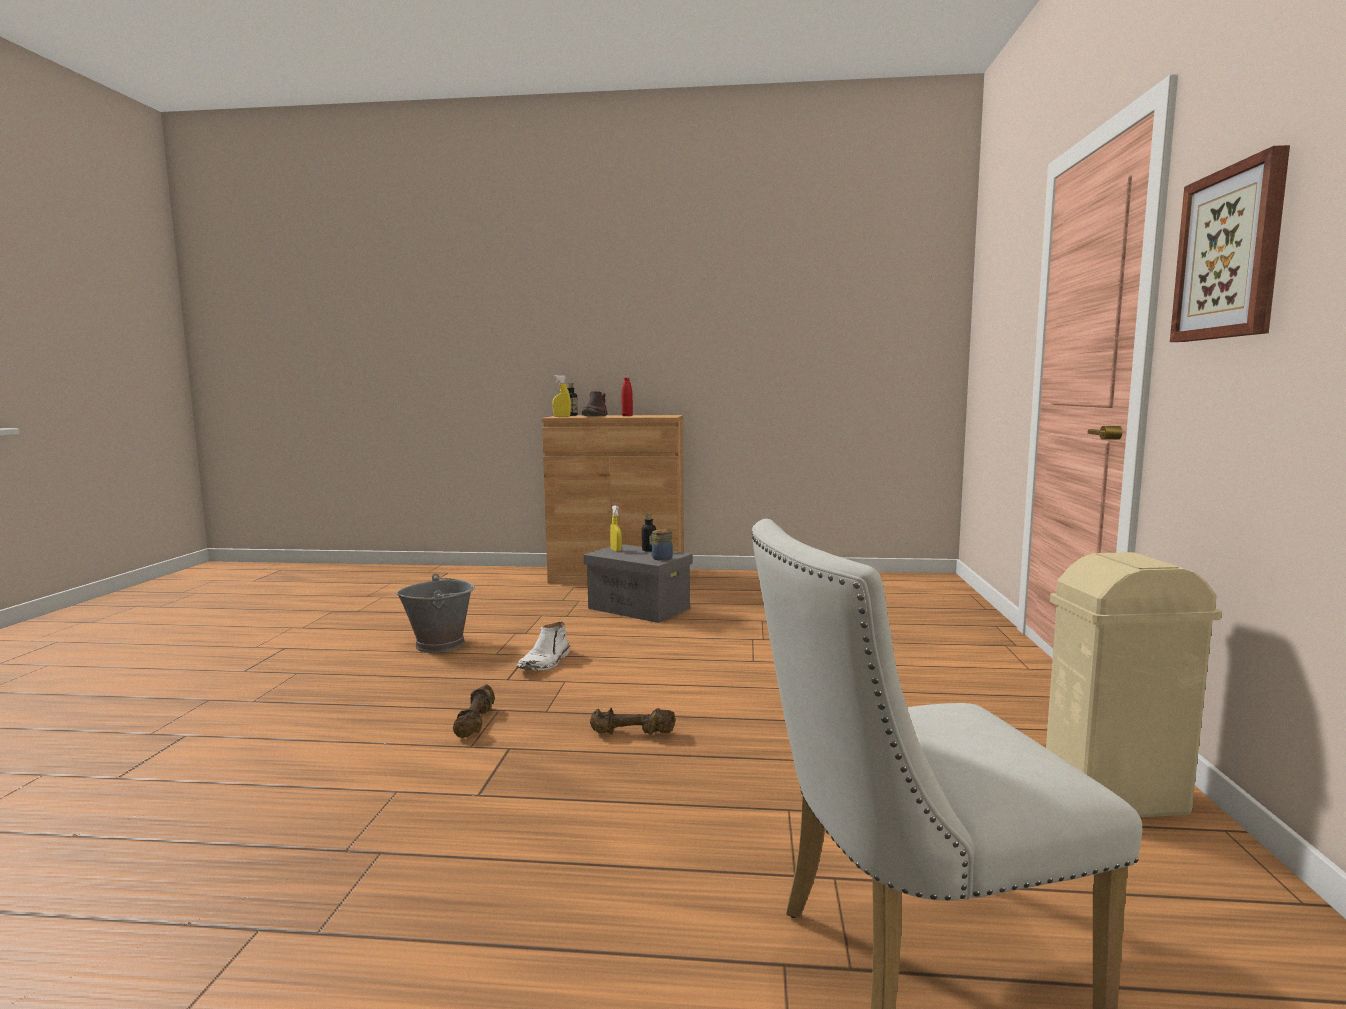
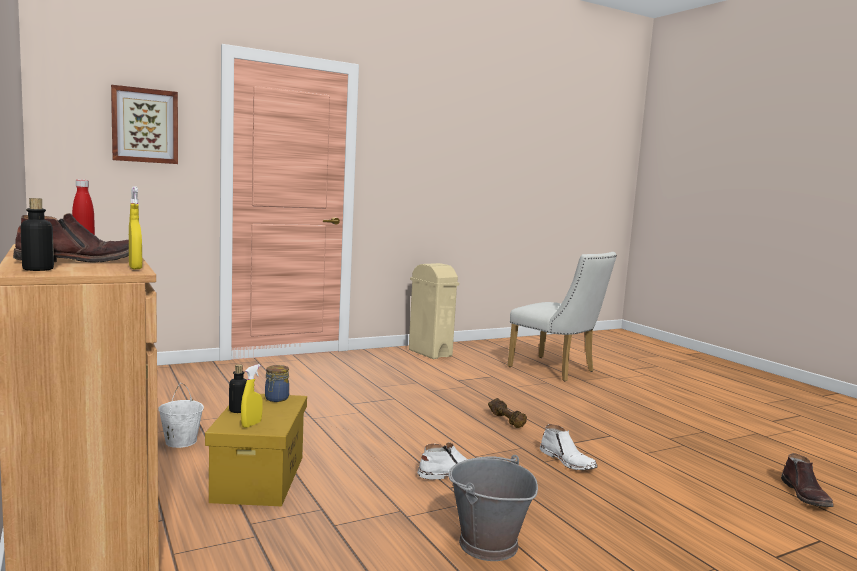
camera: 125 degrees left, 0 degrees up
(100, 850) = (806, 495): none -> brown boot
(476, 723) = (568, 461): brown dumbbell -> white boot
(639, 608) = (259, 477): grey storage box -> yellow storage box
(736, 597) = (180, 442): none -> white bucket
(1230, 254) = (402, 154): picture -> picture (145, 125)

